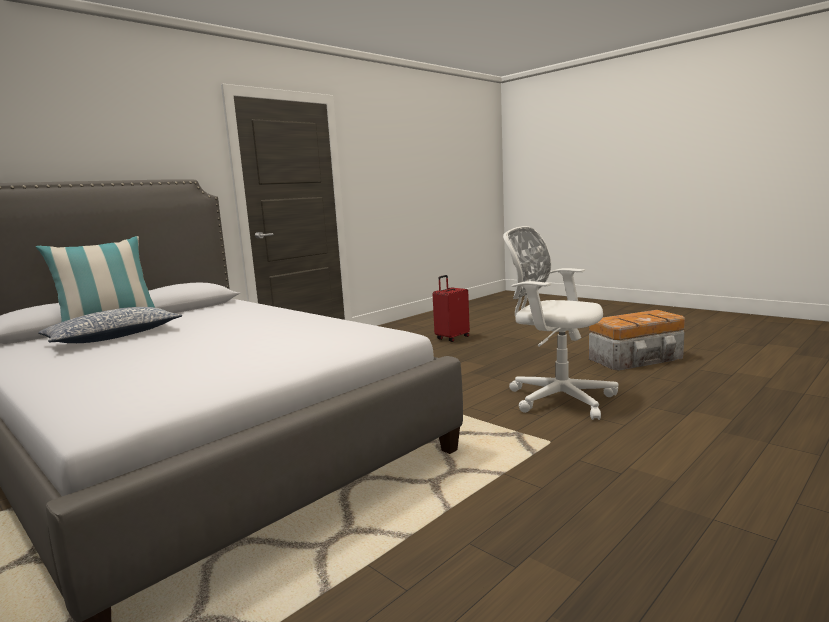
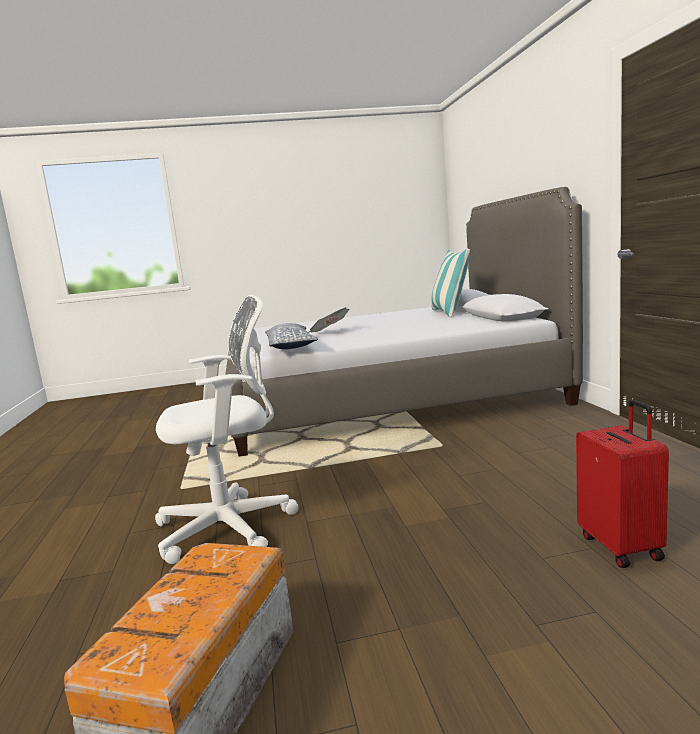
camera: 125 degrees right, 0 degrees up
(113, 337) = (412, 316): pillow -> pillow (290, 346)
(246, 342) = (329, 332): none -> newspaper

